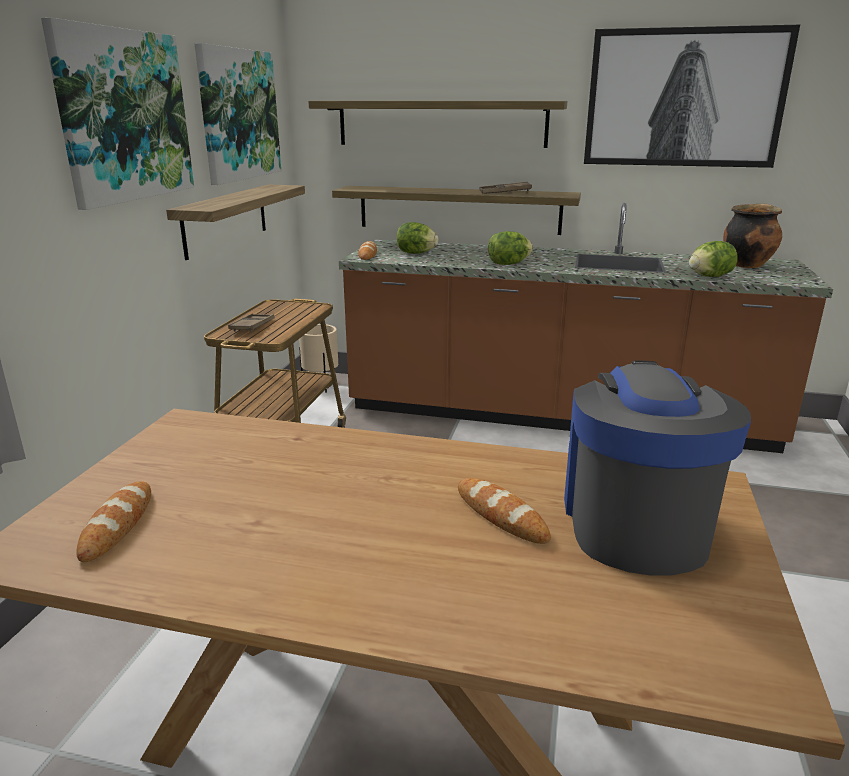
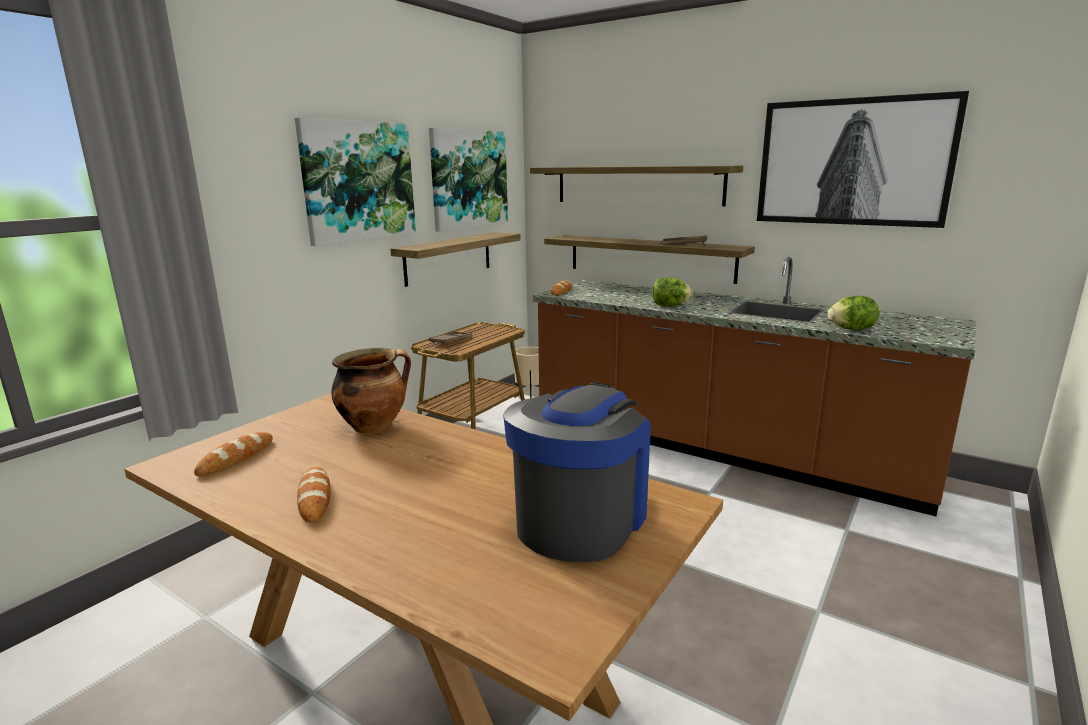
camera: 20 degrees right, 5 degrees down
(416, 253) = (601, 292): lettuce -> none
(501, 515) = (482, 495): bread -> bread (314, 498)
(746, 265) = (907, 321): cooking pot -> cooking pot (374, 426)

